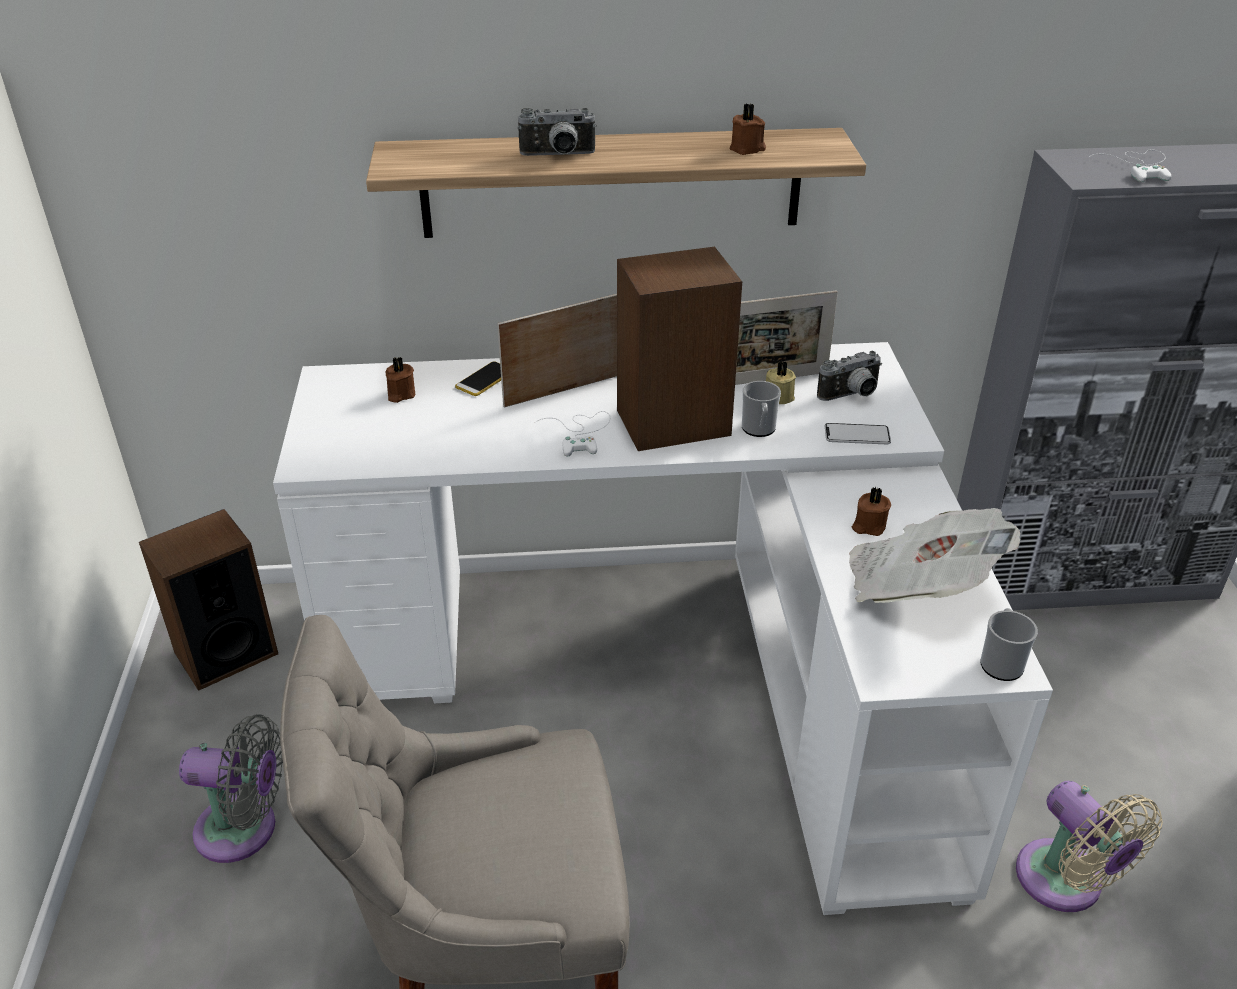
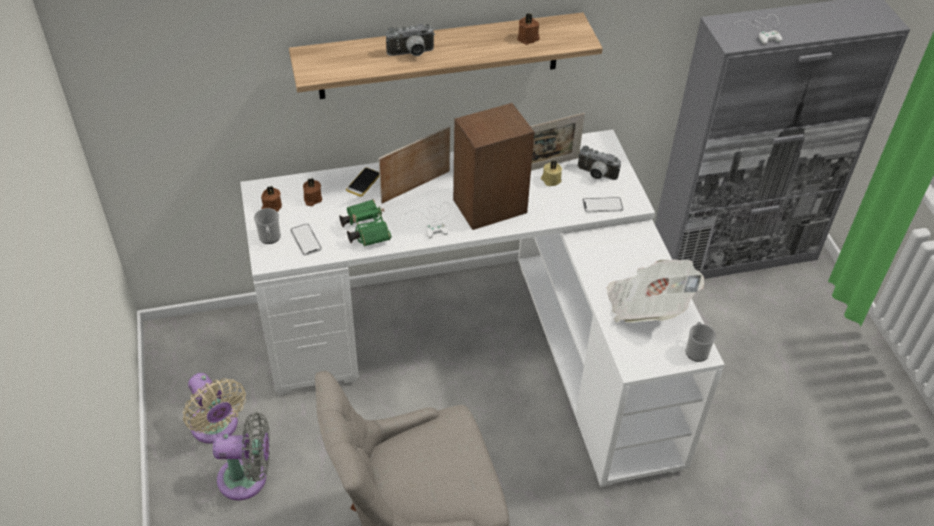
camera: 10 degrees left, 10 degrees up
(225, 653) = (198, 363): speaker -> none
(372, 444) = (306, 240): none -> phone
(468, 438) = (365, 230): none -> green binoculars
(759, 430) = (543, 207): mug -> mug (270, 238)
(851, 395) = (595, 175): camera -> camera turned 60 degrees clockwise
(868, 526) = (615, 267): brown candle -> brown candle (271, 206)
(1065, 884) = (732, 452): beige fan -> beige fan (216, 427)

